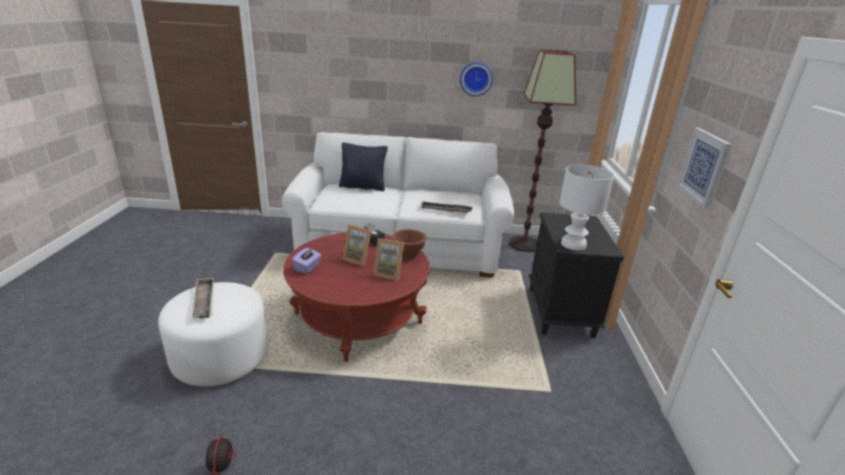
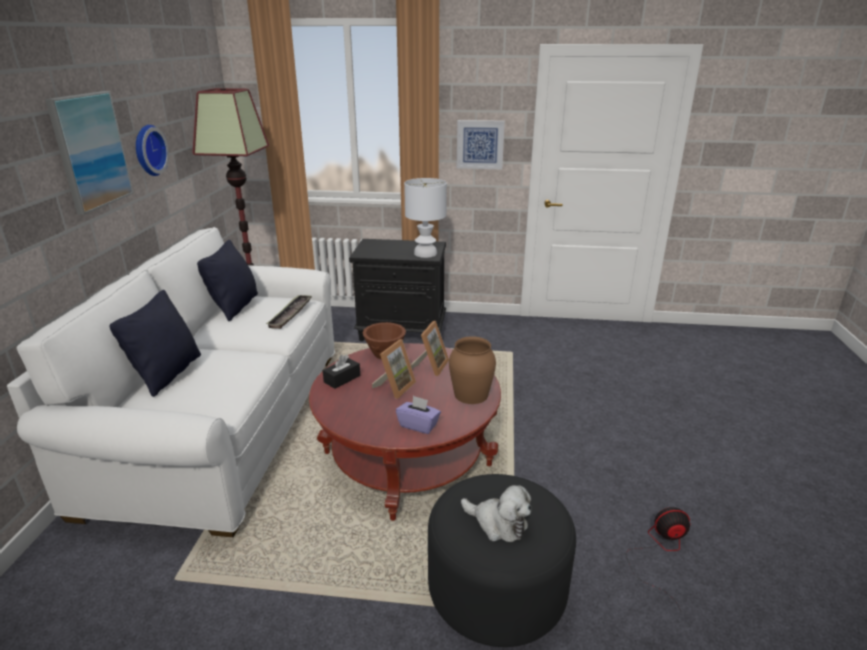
camera: 85 degrees left, 0 degrees up
(204, 301) = (498, 523): tray -> plush toy
(220, 357) = (496, 589): white ottoman -> black ottoman
(343, 290) = (471, 394): none -> brown vase
(421, 65) = (90, 151): none -> picture
(453, 193) = (235, 307): none -> black pillow

